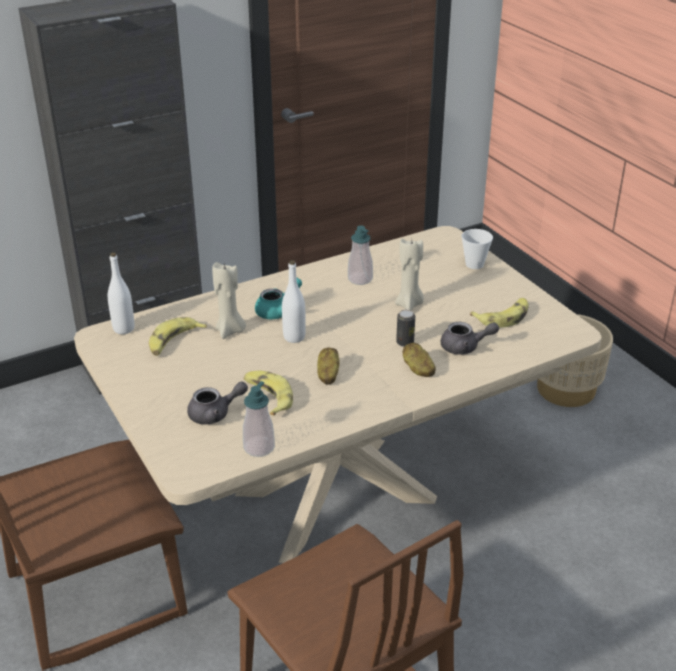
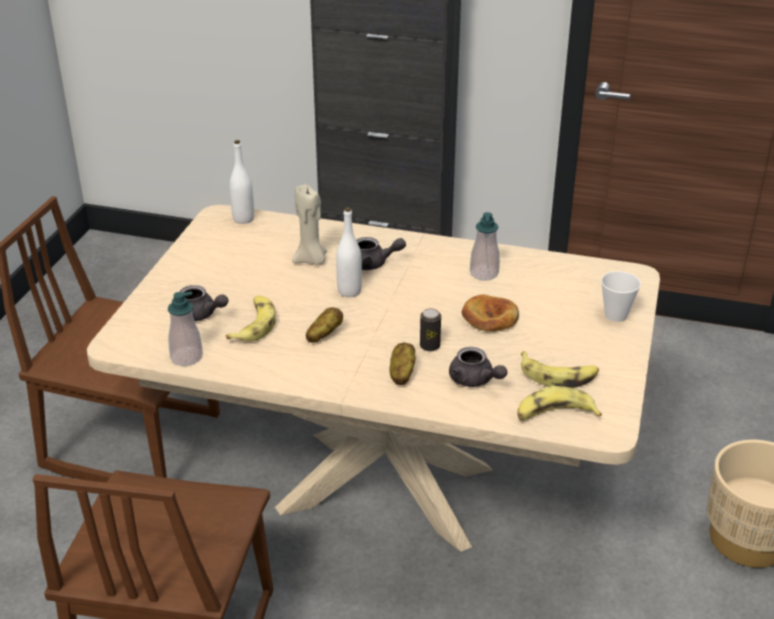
camera: 45 degrees right, 0 degrees up
(174, 342) = (259, 247): banana -> banana (554, 414)
(278, 310) = (373, 264): turquoise teapot -> grey teapot
(409, 304) = (490, 317): beige candle -> bread

